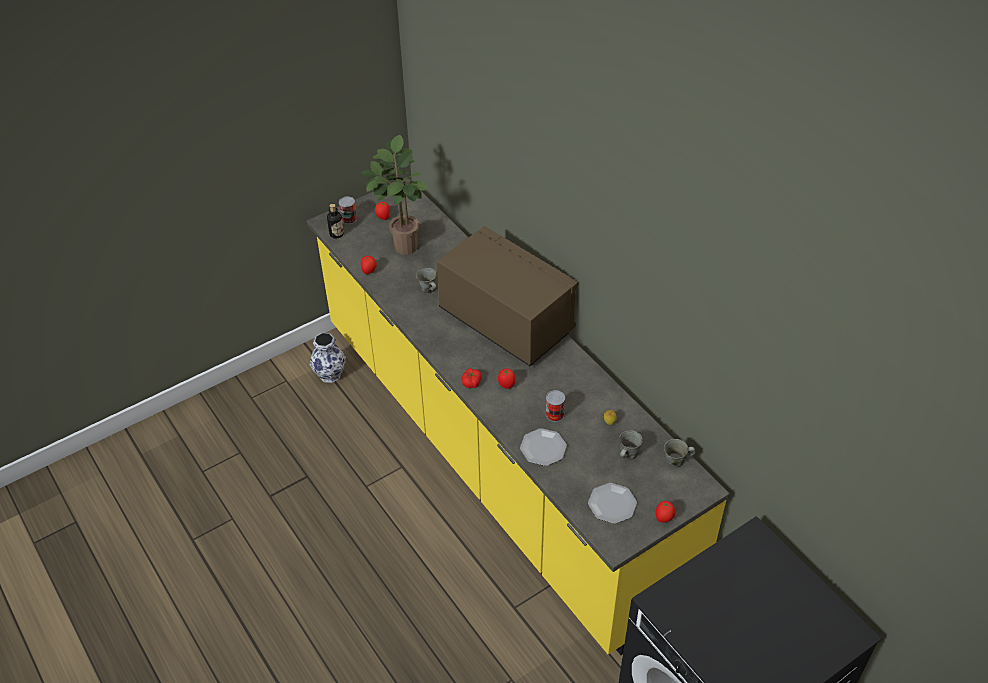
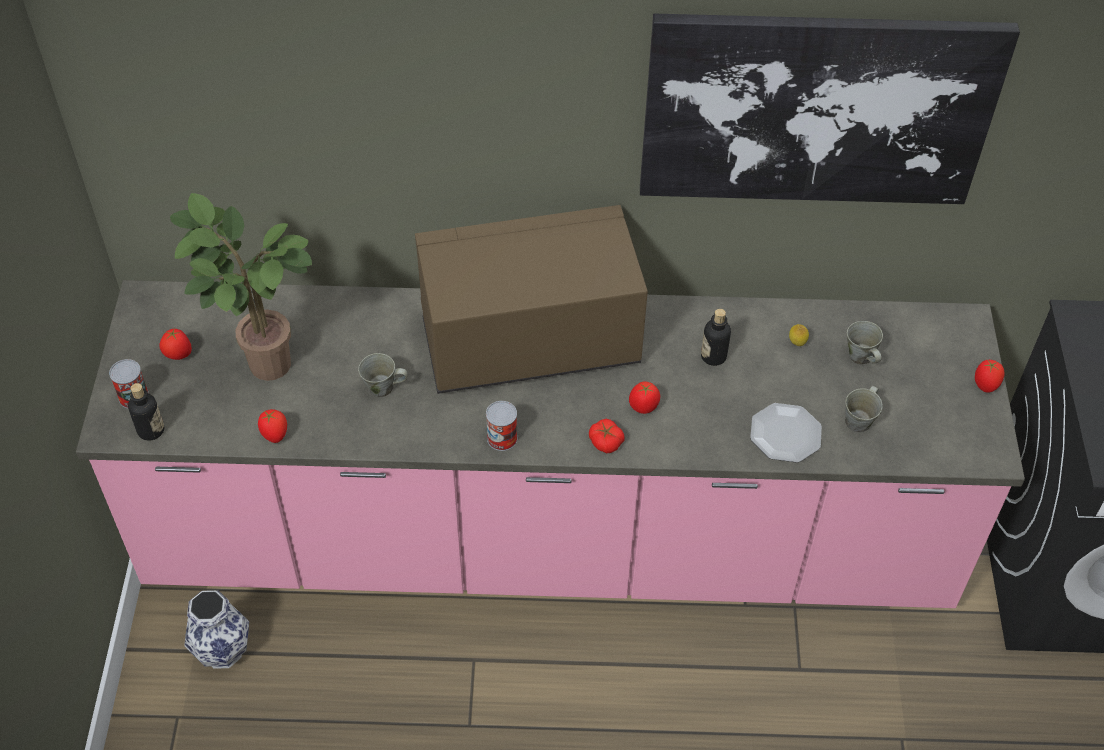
camera: 55 degrees left, 5 degrees up
(495, 455) = (549, 539): yellow counter -> pink counter
(554, 414) = (737, 388): can -> can (502, 438)
(566, 394) = (713, 356): none -> bottle
(612, 505) = (929, 421): plate -> none
(656, 285) = (817, 109): none -> picture
(676, 461) = (907, 320): grey mug -> grey mug (859, 421)

